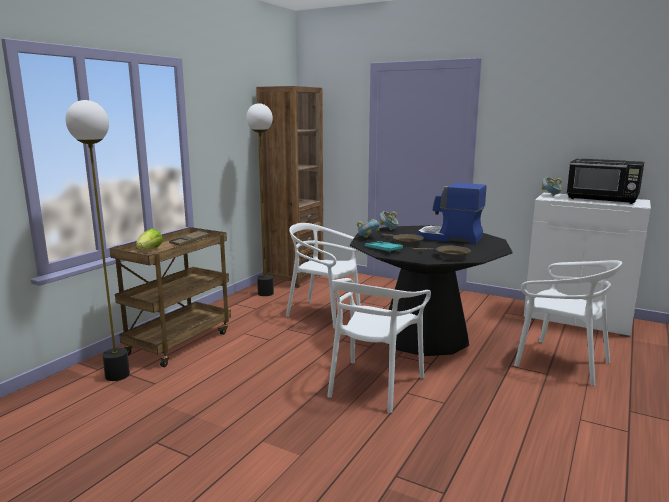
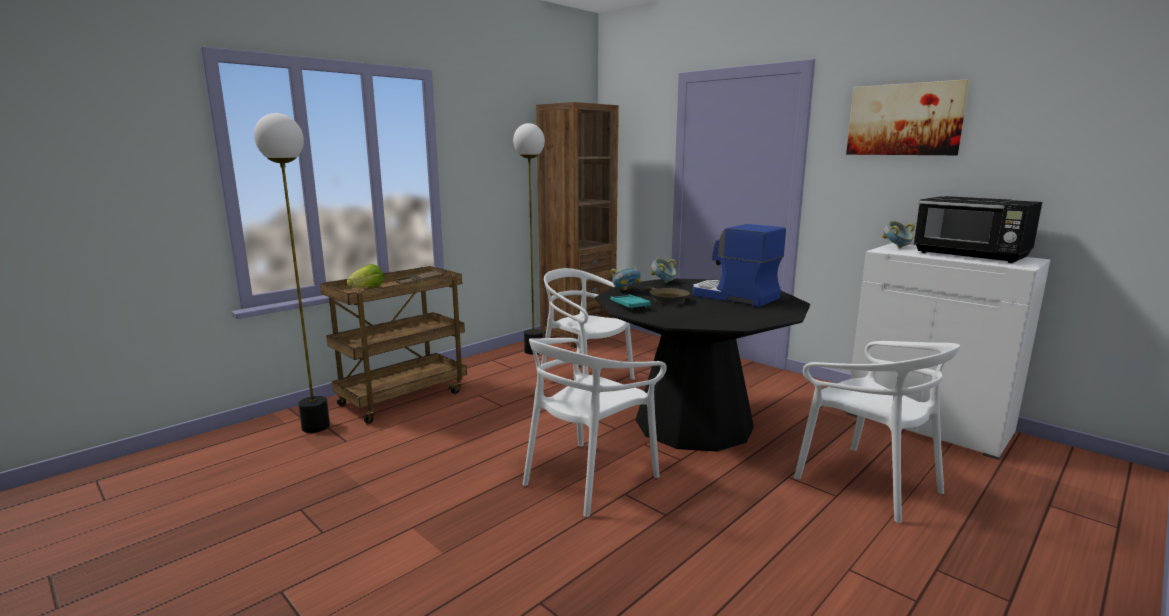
camera: 15 degrees right, 0 degrees up
(449, 256) = (706, 320): brown frying pan -> none
(549, 104) = (904, 119): none -> picture

